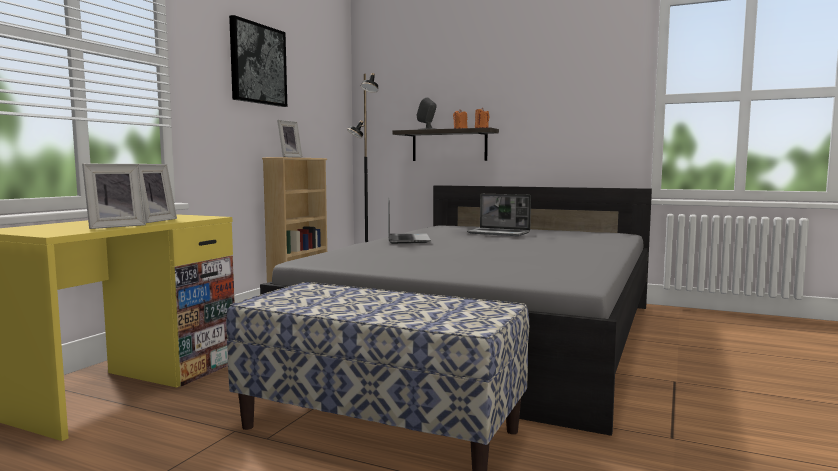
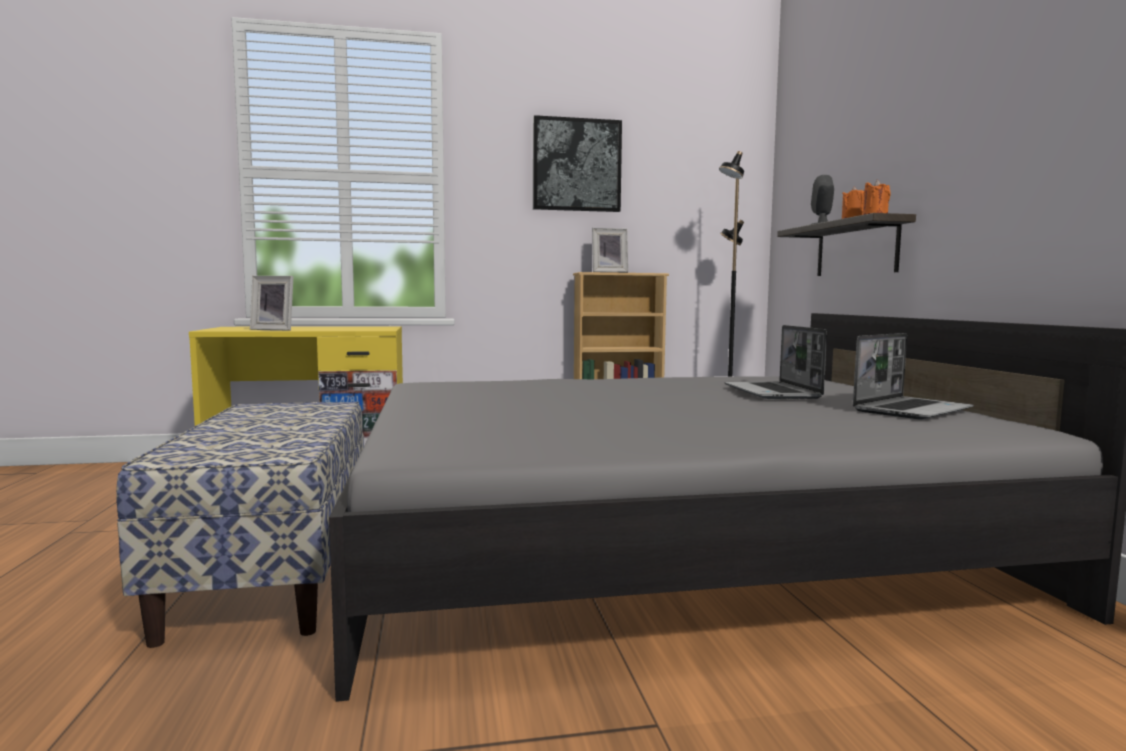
camera: 55 degrees right, 0 degrees up
(153, 221) = (328, 329): picture frame -> none
(407, 239) = (623, 382): laptop -> laptop (911, 410)

